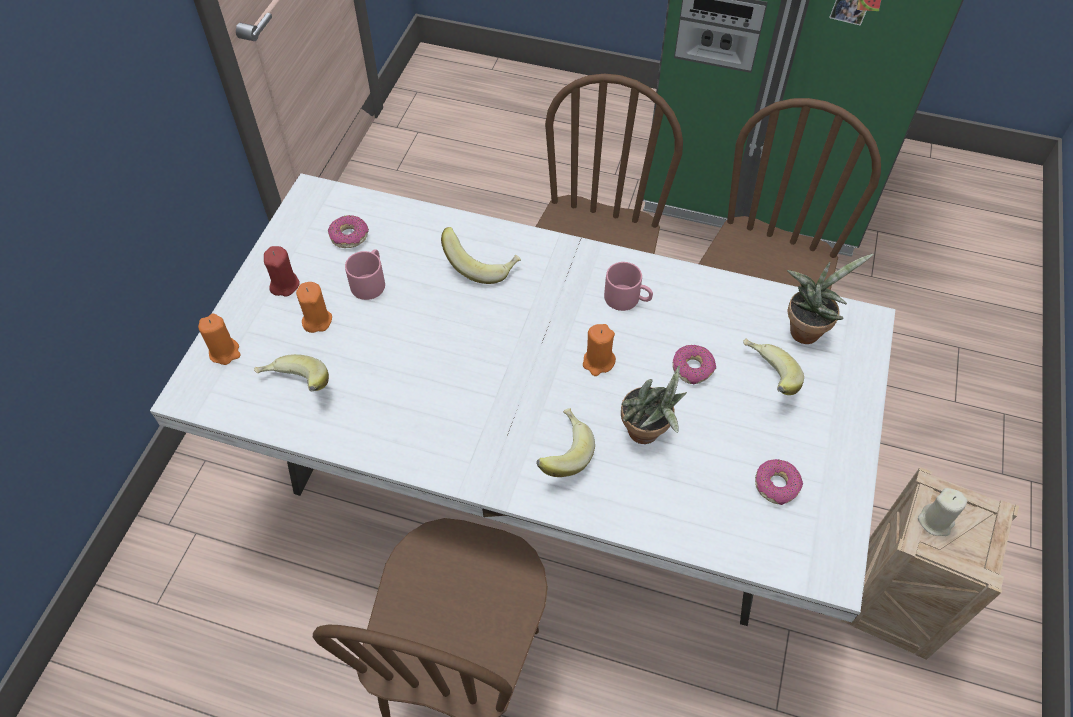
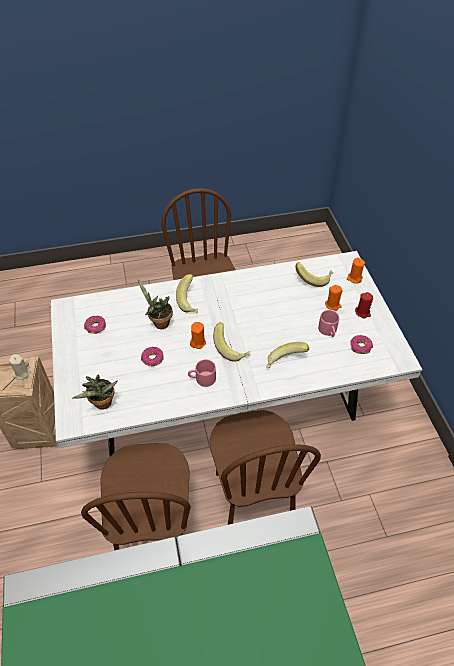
camera: 150 degrees right, 5 degrees down
(765, 378) = (116, 370): banana -> banana (231, 349)

